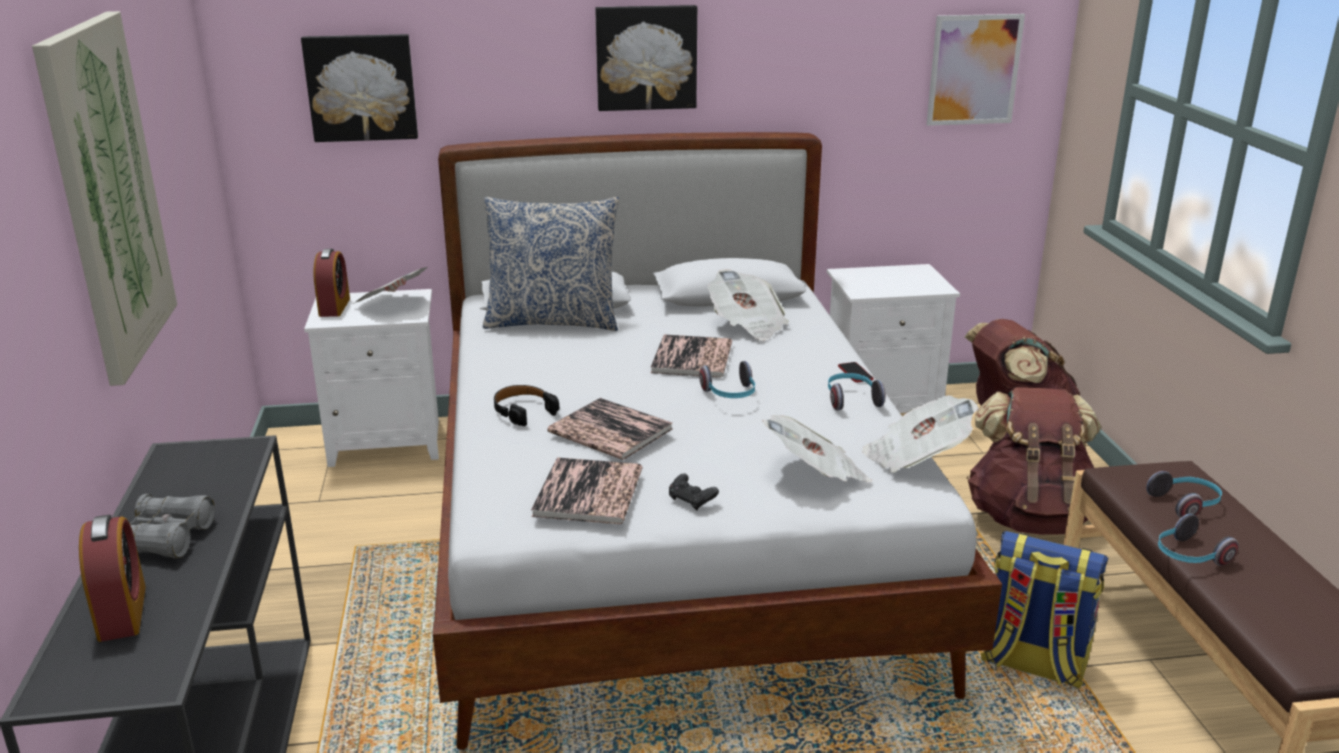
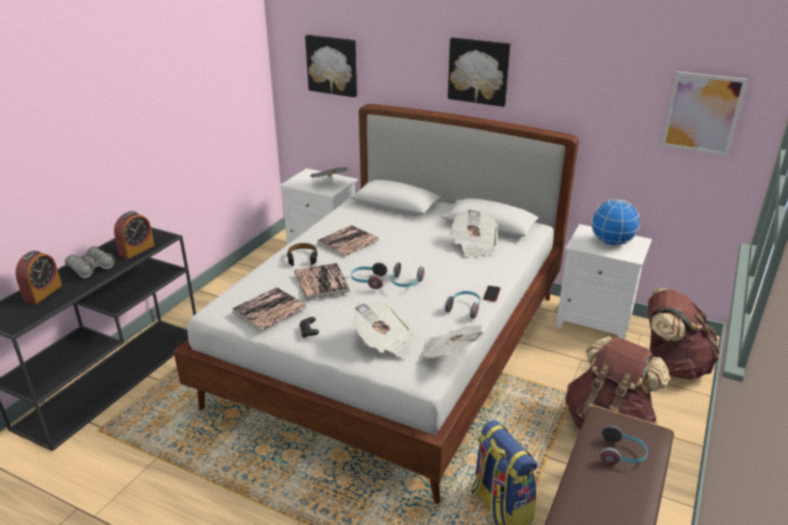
camera: 35 degrees right, 5 degrees up
(108, 194) = (134, 108): picture -> none
(334, 307) = (304, 177): alarm clock -> alarm clock (137, 250)
(553, 321) = (381, 213): pillow -> none
(692, 358) = (417, 256): book -> book (348, 242)
(894, 279) = (611, 242): none -> globe
(1188, 556) = (573, 485): headphones -> headphones (368, 281)

